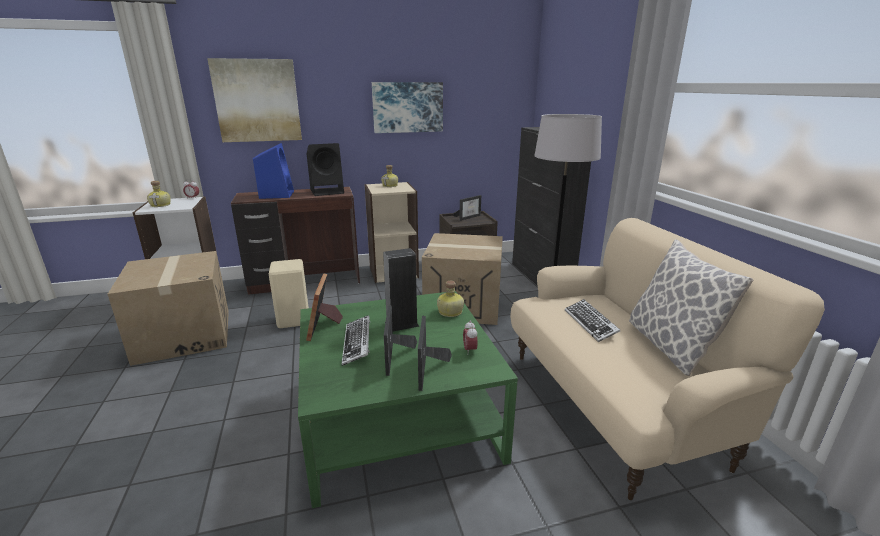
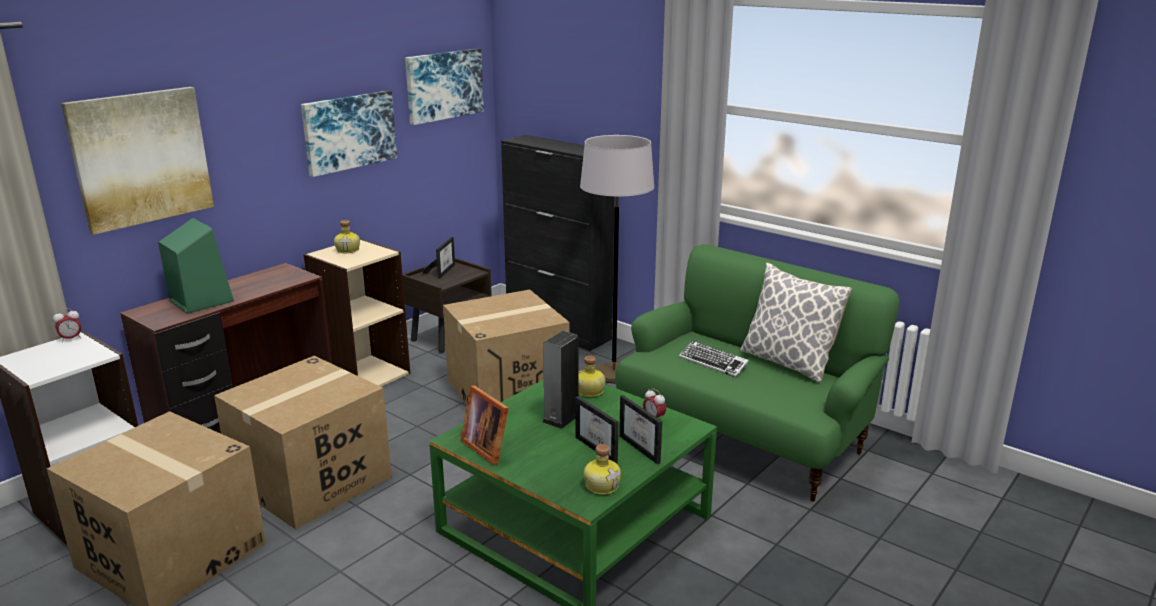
camera: 35 degrees left, 0 degrees up
(161, 205) = (44, 362): bottle -> bottle (602, 485)
(276, 194) = (200, 300): blue speaker -> green speaker
(292, 321) = (311, 481): beige stool -> cardboard box
(328, 191) = (271, 278): black speaker -> none
(357, 343) = (547, 450): keyboard -> none
(490, 85) = (443, 85): none -> picture
(613, 404) = (744, 437): beige sofa -> green sofa

